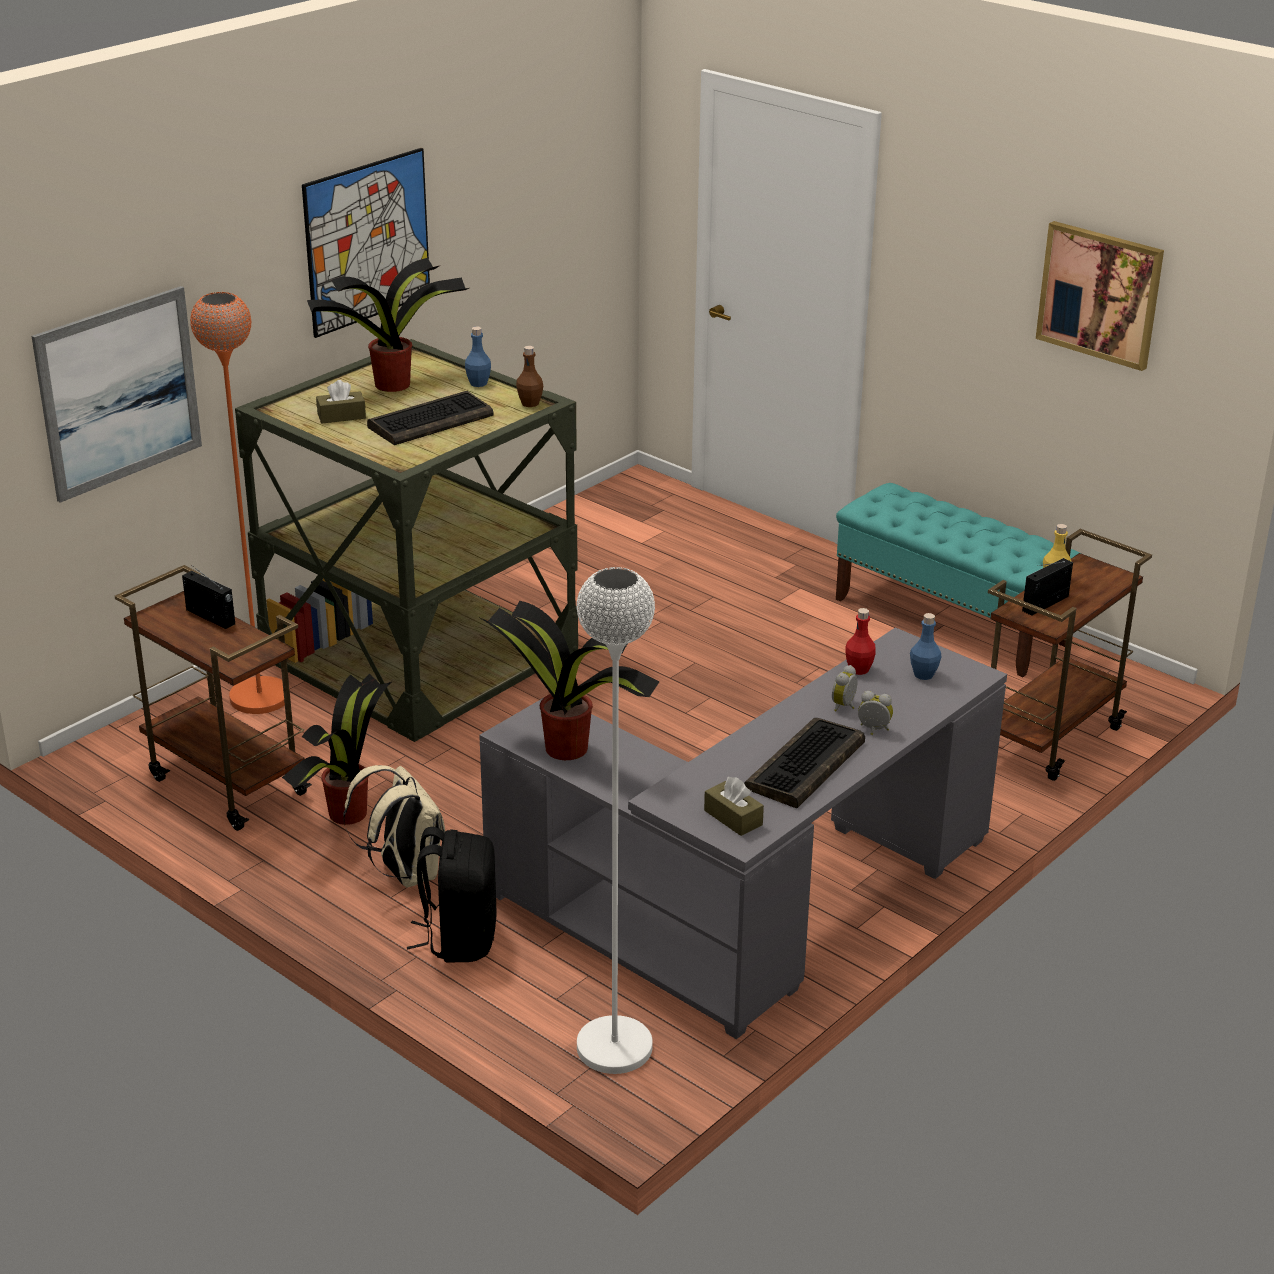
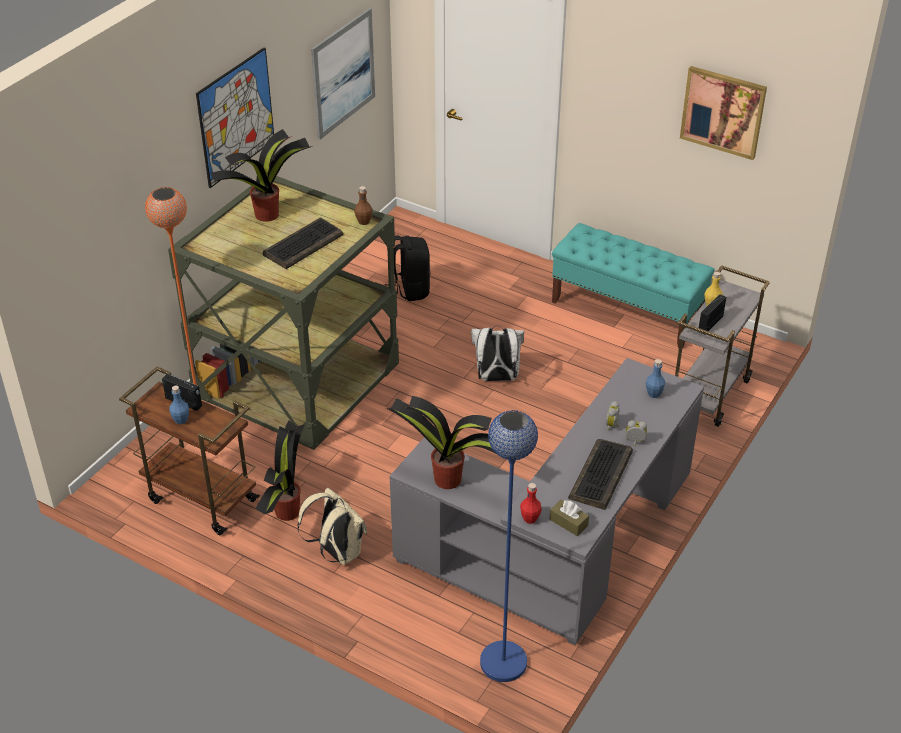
camera: 10 degrees left, 10 degrees up
(119, 392) = (98, 259): picture -> picture (343, 73)
(341, 416) = (242, 247): brown tissue box -> none
(459, 938) = (386, 597): black backpack -> black backpack (410, 289)
(478, 383) = (324, 207): blue bottle -> blue bottle (181, 420)
(613, 1047) = (503, 662): white floor lamp -> blue floor lamp
(720, 683) = (496, 378): none -> white backpack
(859, 669) = (613, 395): red bottle -> red bottle (530, 519)
(1047, 742) = (708, 397): brown cart -> grey cart

